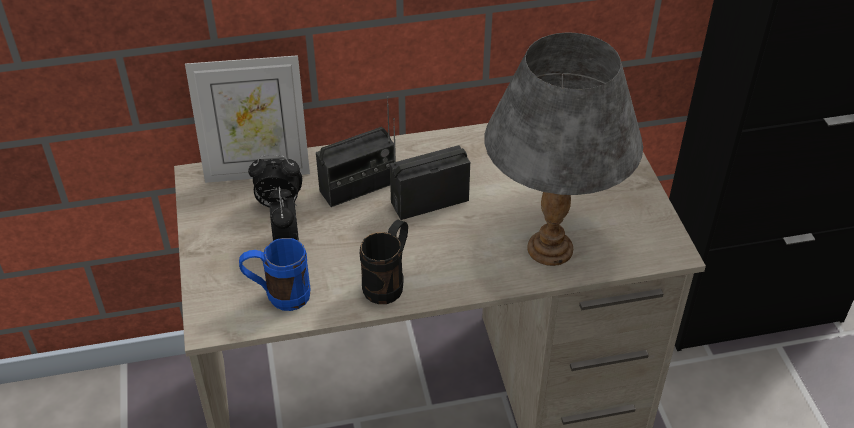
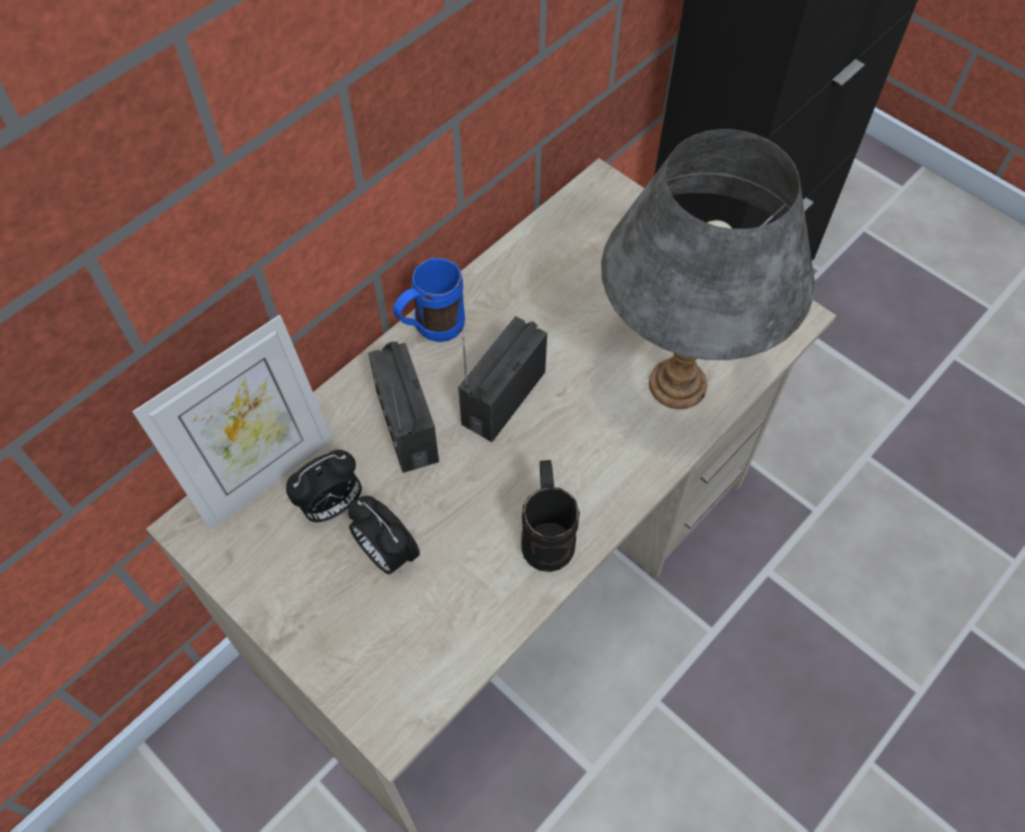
camera: 35 degrees left, 15 degrees up
(278, 297) = (439, 633): blue mug -> blue mug (430, 330)
(358, 187) = (406, 426): radio -> radio turned 135 degrees clockwise

